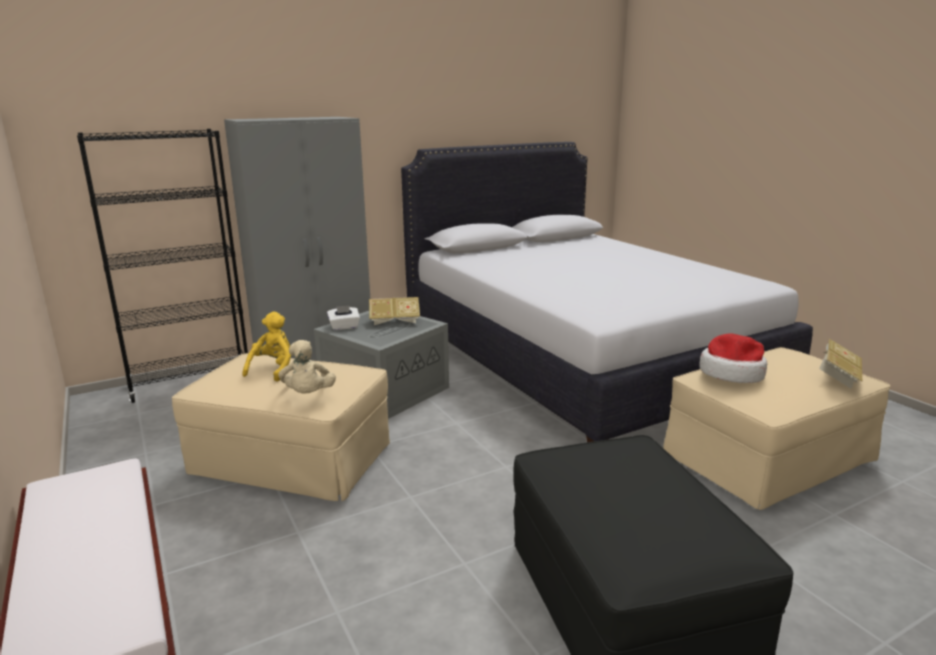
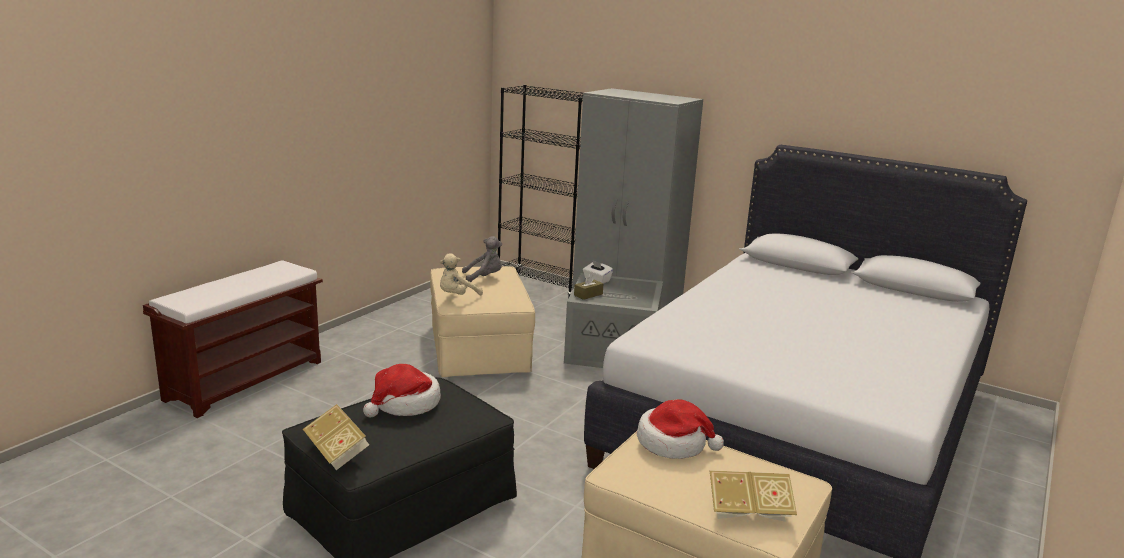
camera: 60 degrees right, 0 degrees up
(273, 369) = (484, 277): yellow plush toy -> grey plush toy
(375, 338) = (588, 294): none -> brown tissue box
(395, 321) = (633, 292): book -> book (337, 451)
(605, 483) = (405, 404): none -> hat

